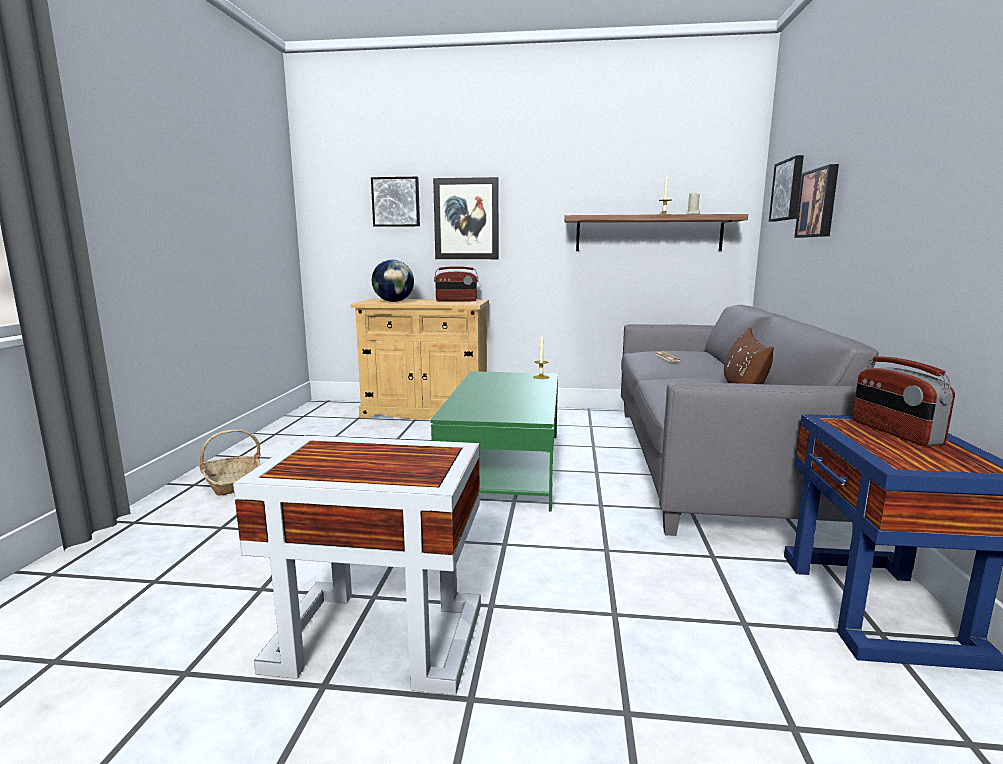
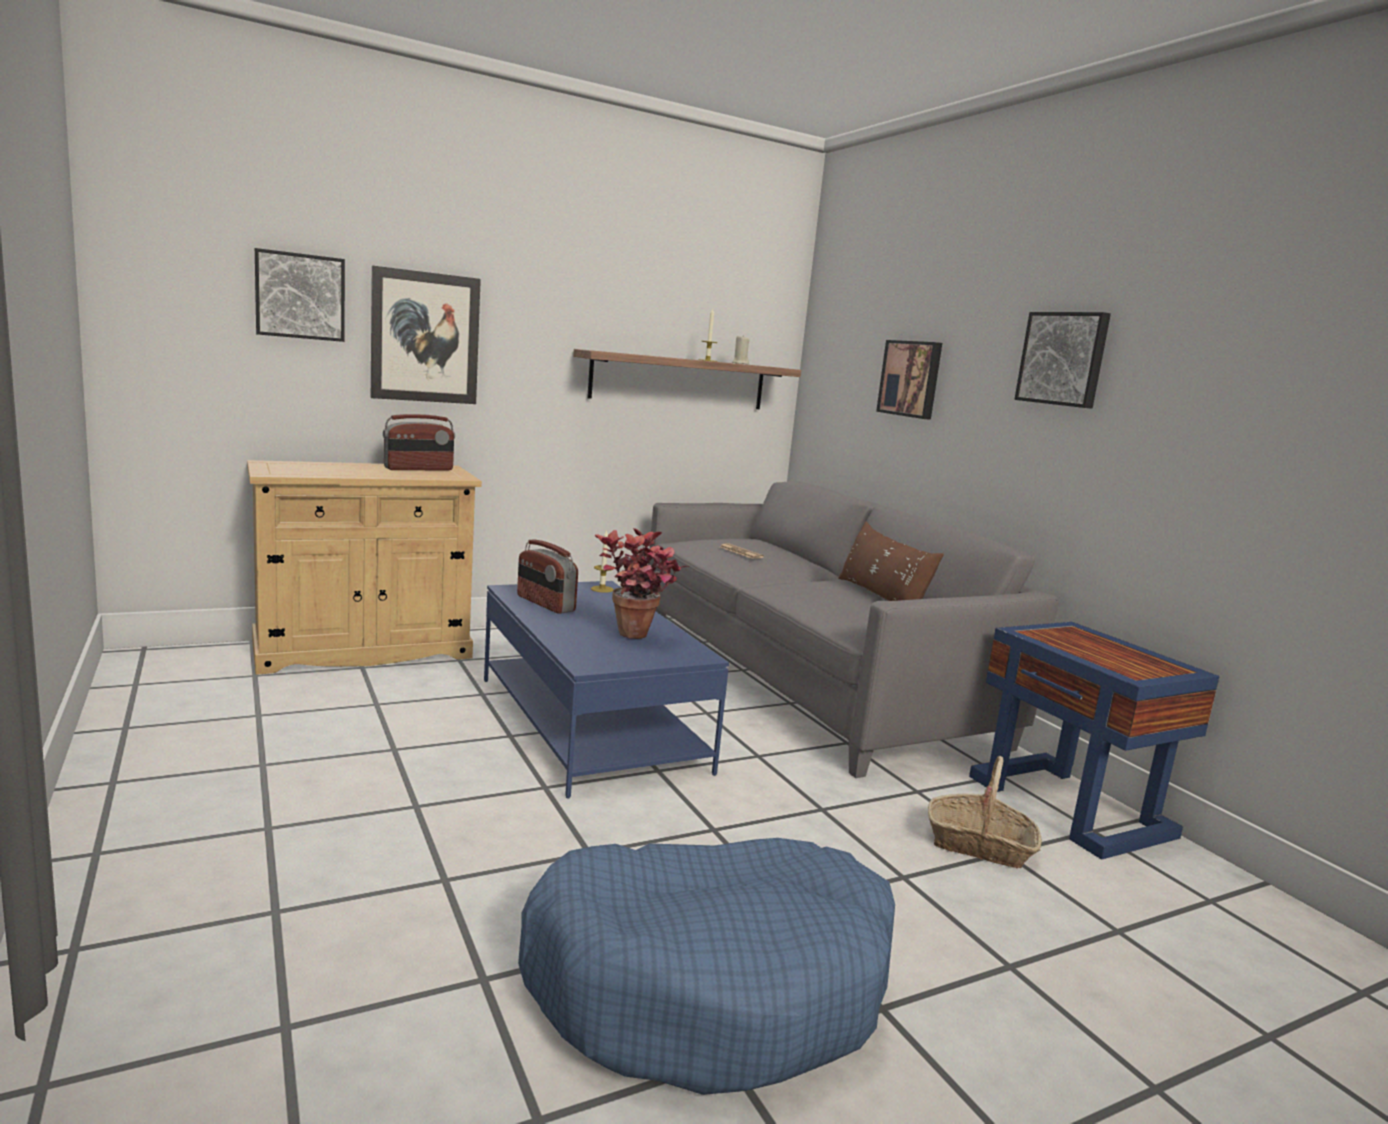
camera: 35 degrees left, 0 degrees up
(232, 483) = (178, 834): basket -> basket (979, 844)
(375, 637) = (711, 984): white side table -> blue dog bed
(393, 301) = (317, 471): globe -> none
(504, 466) = (590, 724): green coffee table -> blue coffee table
(511, 404) = (636, 639): none -> potted plant
(788, 190) = (855, 351): picture -> picture (1063, 359)
(894, 432) = (1083, 640): radio -> radio (545, 604)

